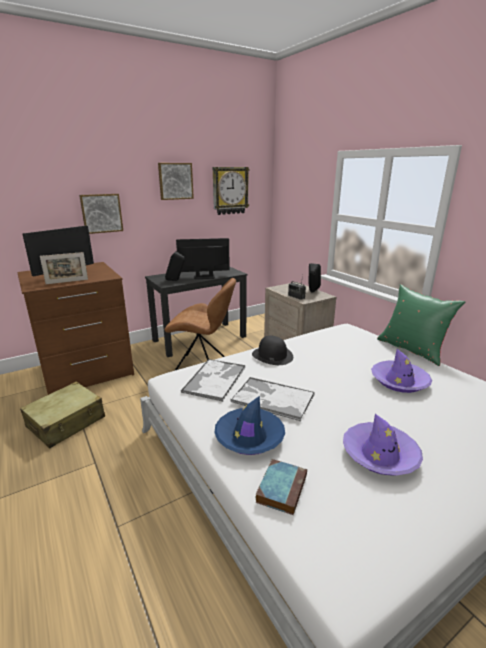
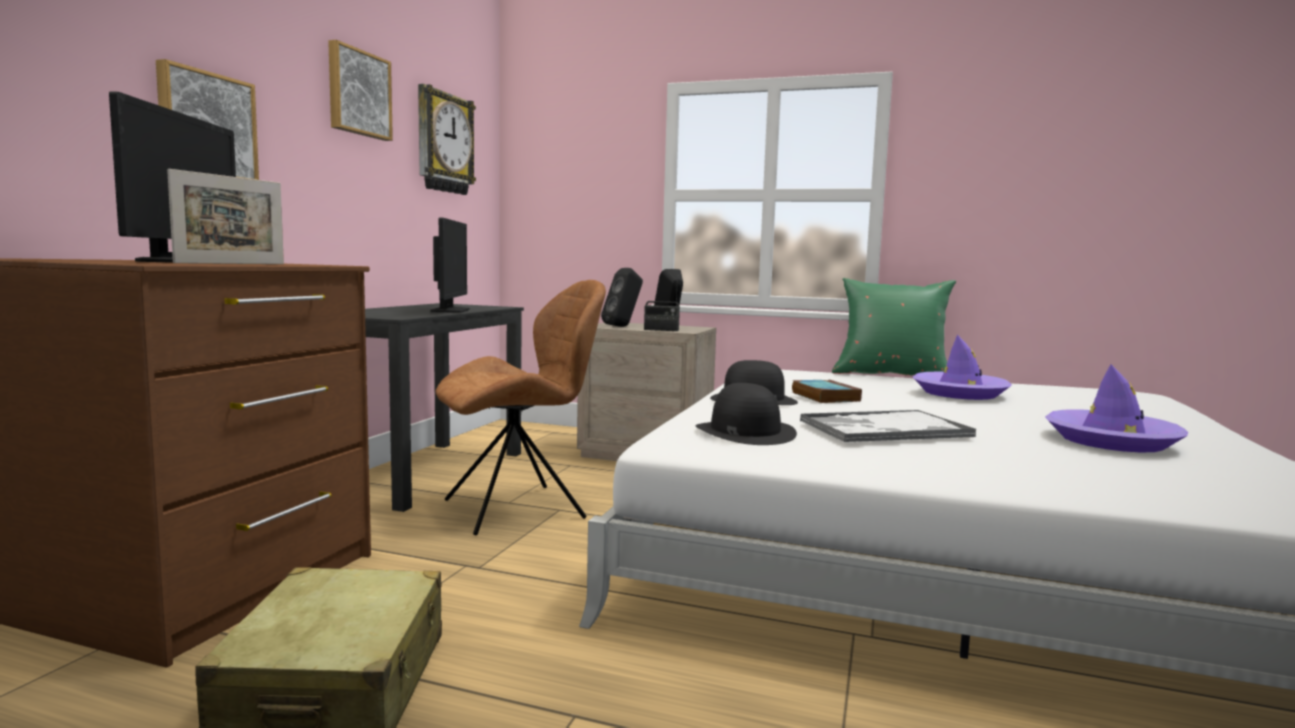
camera: 40 degrees left, 15 degrees down
(176, 280) = (401, 314): black speaker -> black speaker (623, 326)
(204, 277) = (450, 310): monitor -> monitor turned 135 degrees clockwise
(215, 379) = (744, 432): tray -> black hat
(249, 437) = (965, 464): blue hat -> none
(281, 488) = (1129, 487): book -> book (823, 396)

